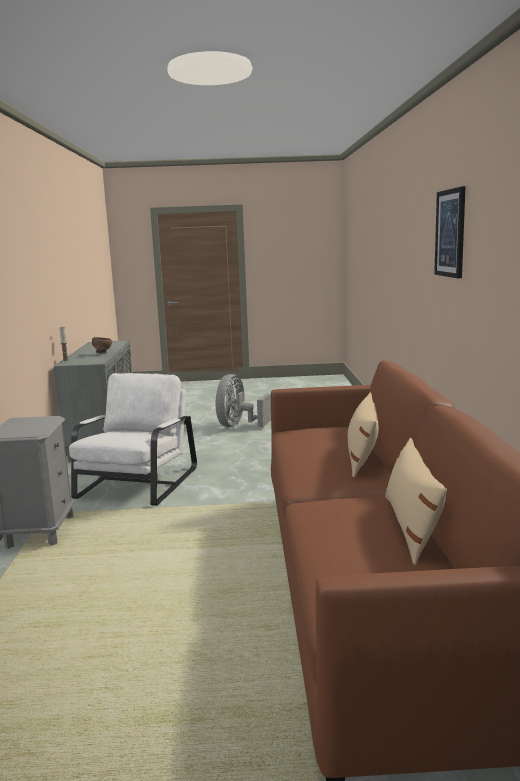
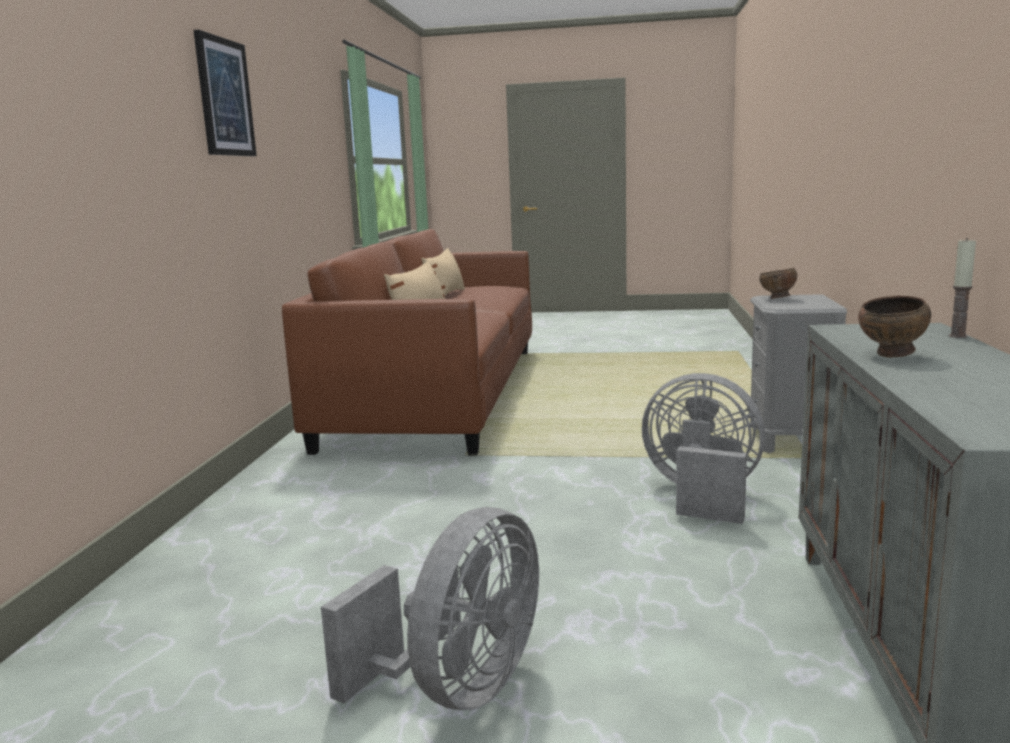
camera: 170 degrees left, 0 degrees up
(34, 429) = (777, 299): none -> brown bowl
(137, 483) = (701, 496): white armchair -> grey fan

